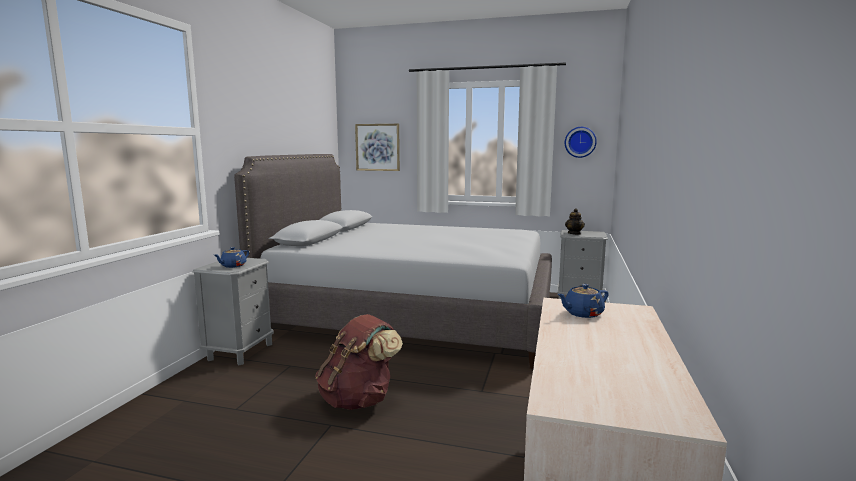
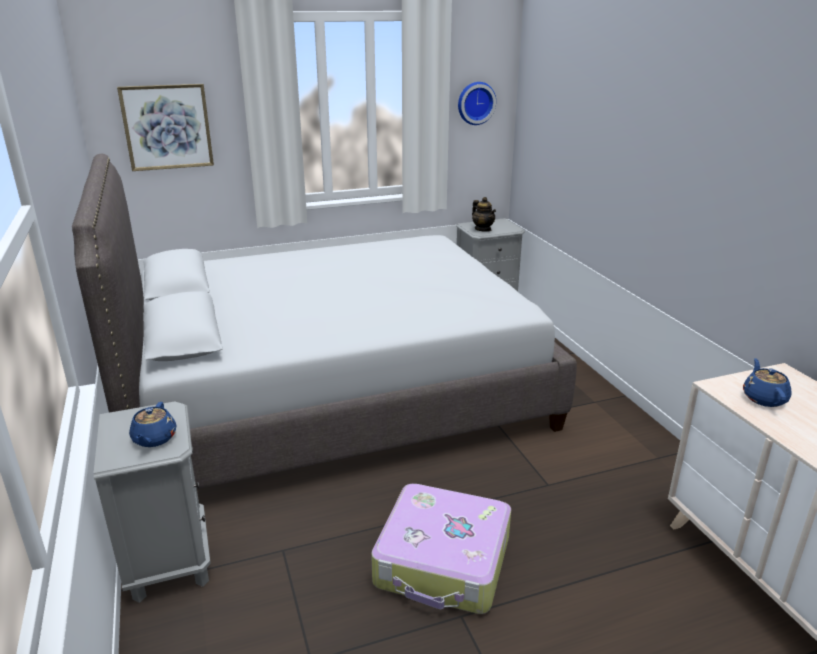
camera: 35 degrees left, 15 degrees up
(359, 400) = (443, 562): brown backpack -> suitcase
(582, 313) = (763, 398): blue teapot -> blue teapot turned 150 degrees clockwise

